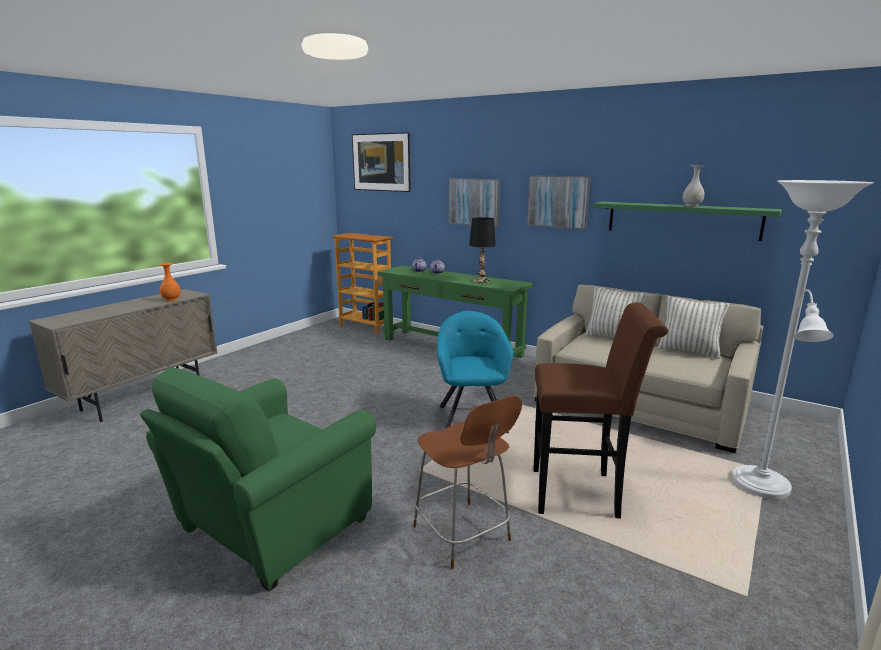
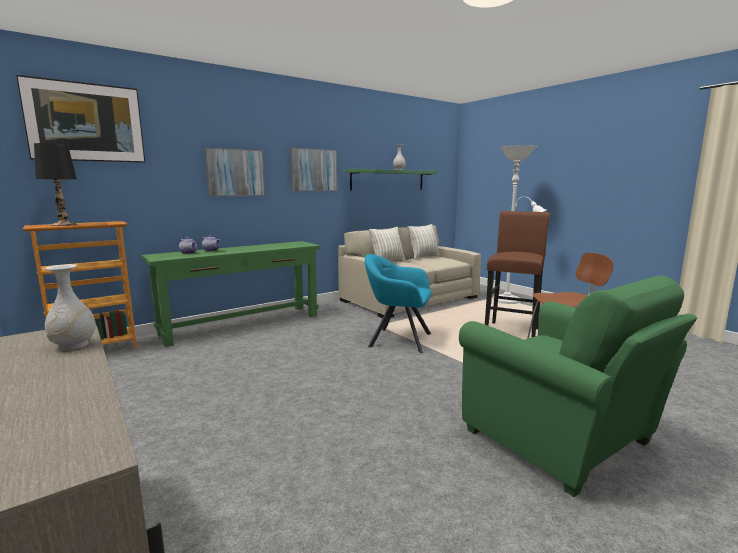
camera: 70 degrees left, 5 degrees down
(171, 299) = (74, 345): orange vase -> white vase
(481, 281) = (271, 246): black table lamp -> black table lamp (64, 224)

